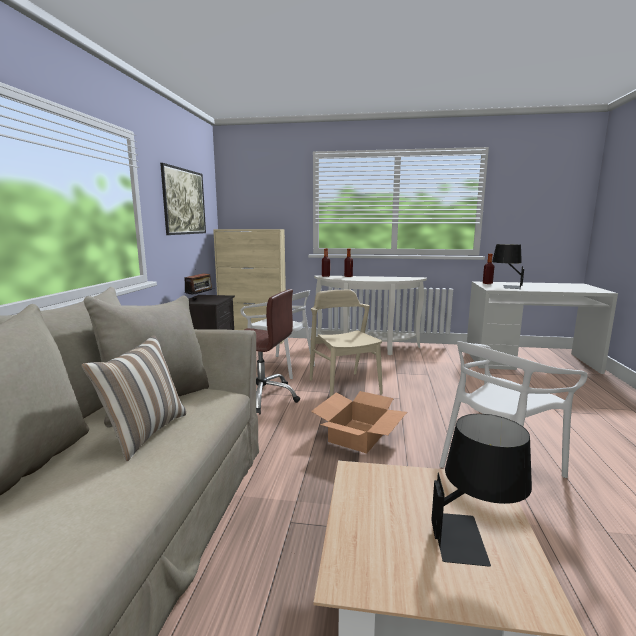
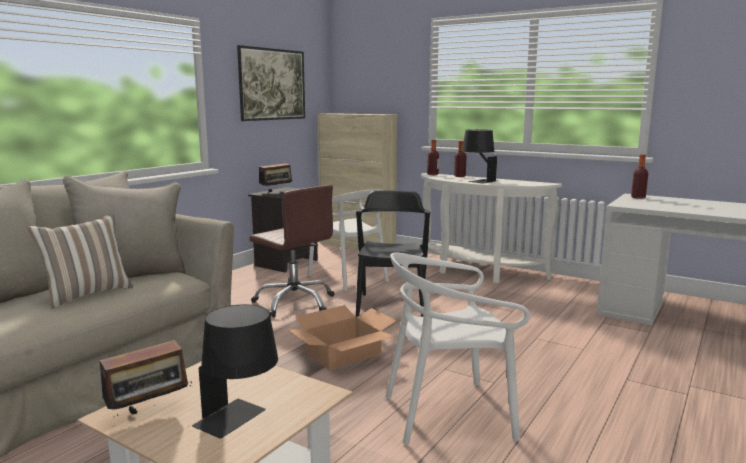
camera: 25 degrees right, 0 degrees up
(344, 386) = (392, 307): beige chair -> black chair
(378, 561) = (149, 412): none -> radio
(506, 286) = (652, 203): black table lamp -> black table lamp (478, 180)

